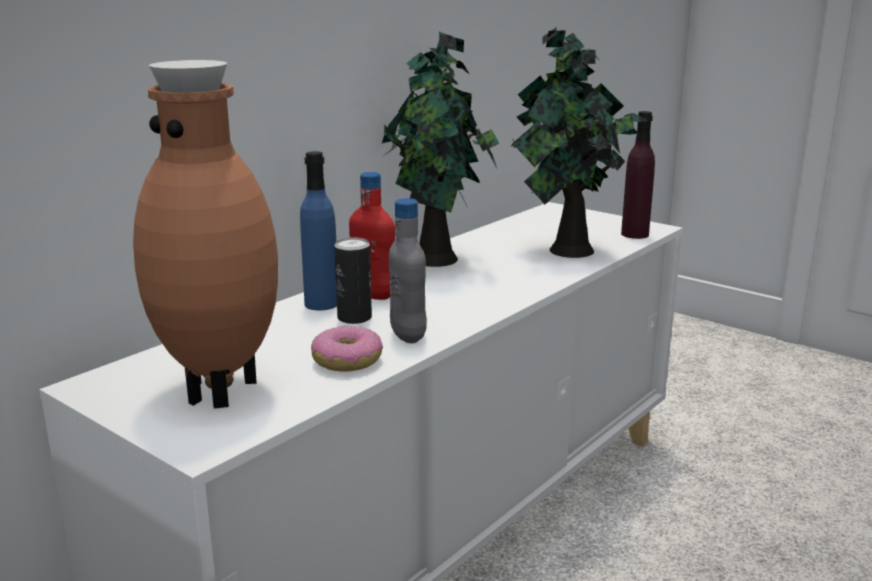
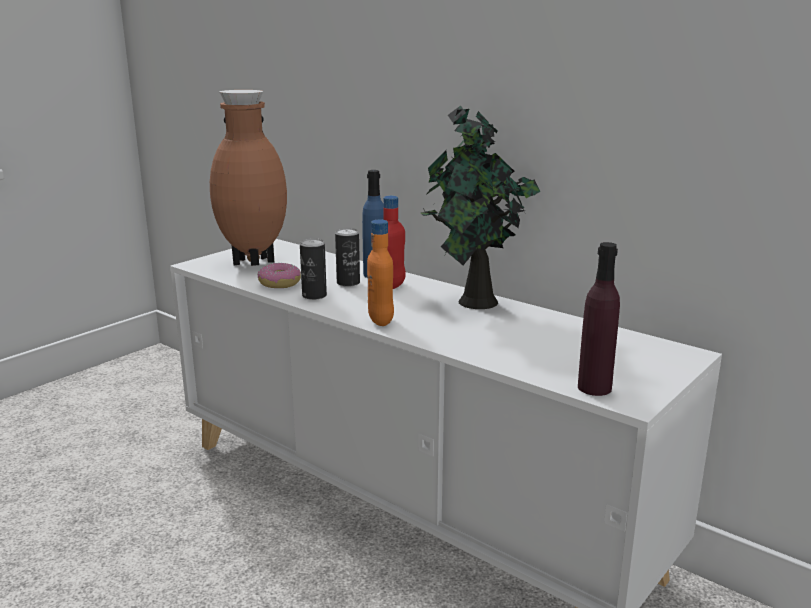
camera: 90 degrees right, 0 degrees up
(408, 335) = (314, 295): grey bottle -> can
(499, 299) = (381, 320): none -> orange bottle
(567, 251) = (516, 350): potted plant -> none

